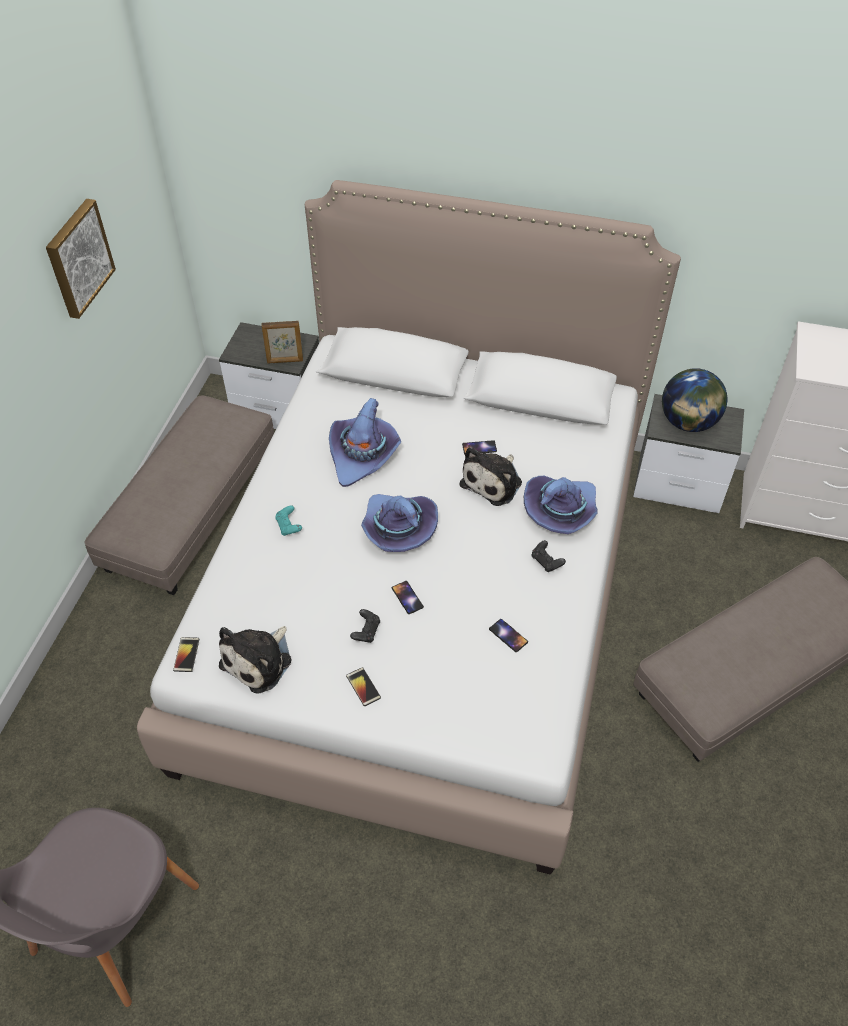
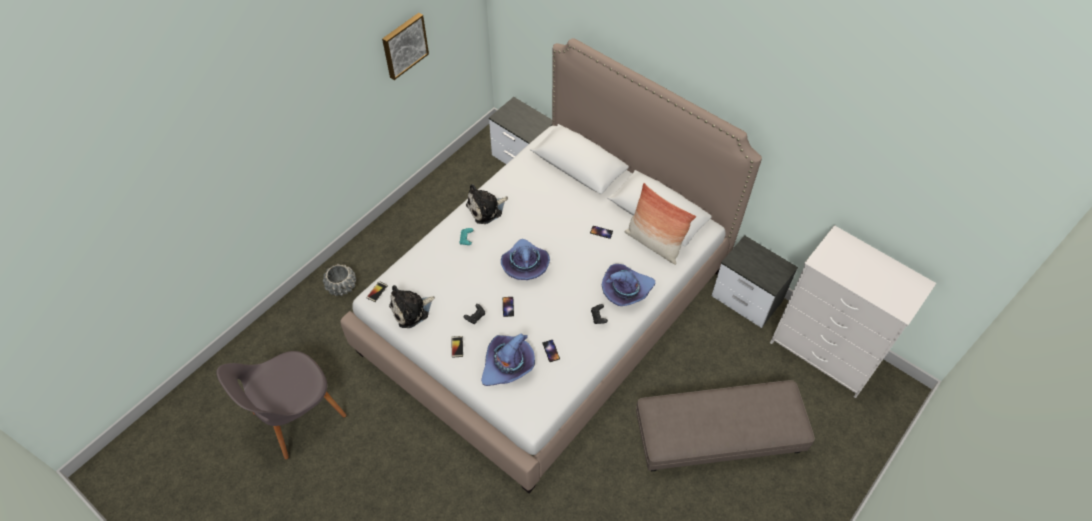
camera: 25 degrees right, 5 degrees up
(91, 686) = (341, 286): none -> grey planter
(191, 508) = (442, 203): grey ottoman -> none
(285, 361) = (526, 132): picture frame -> none
(363, 455) = (531, 211): purple hat -> purple hat (508, 365)
(493, 482) = (597, 257): plush toy -> plush toy (486, 209)
(560, 437) = (654, 243): none -> pillow
(688, 423) = (753, 262): globe -> none

